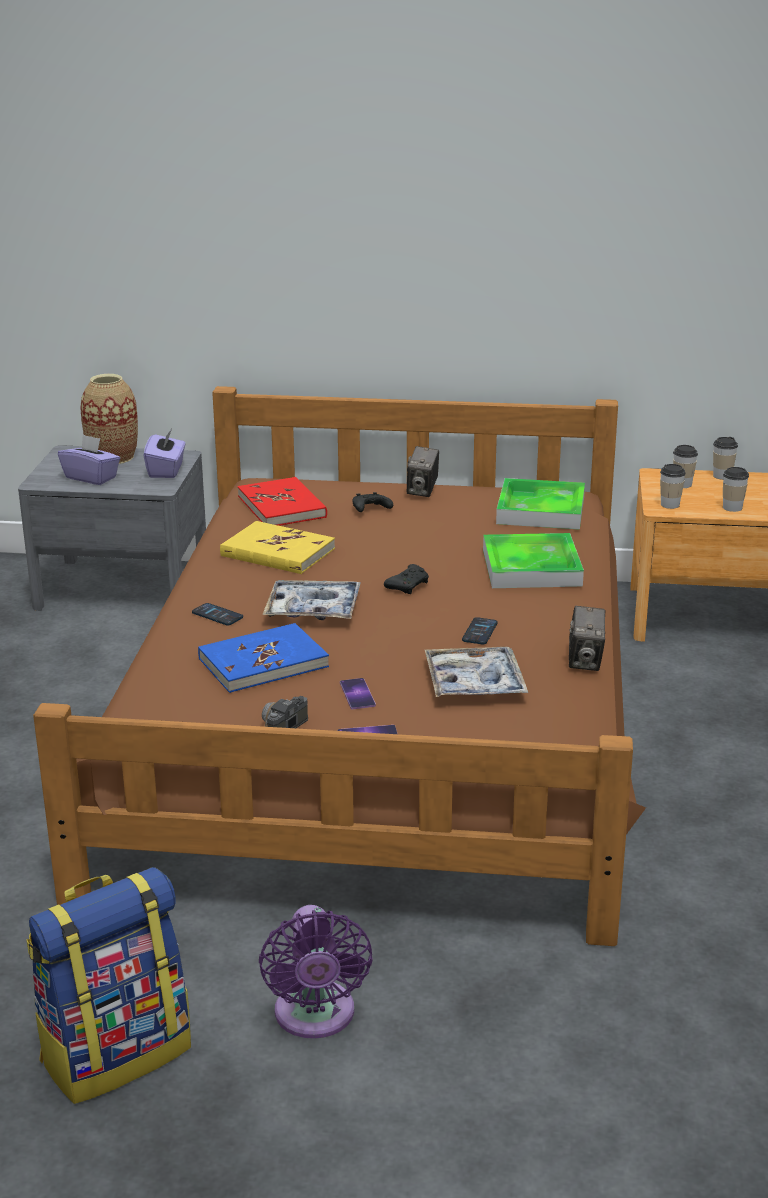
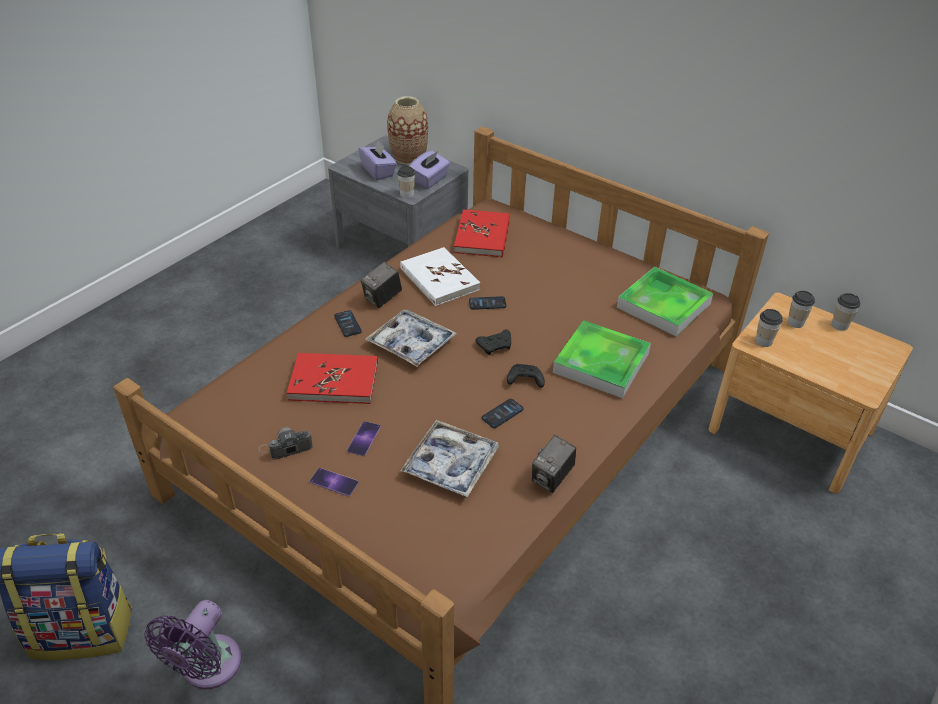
camera: 30 degrees right, 15 degrees up
(263, 662) = (334, 381): blue book -> red book
(277, 552) = (439, 279): yellow book -> white book
(357, 557) = (487, 303): none -> phone
(369, 509) = (538, 260): black game controller -> black game controller (524, 380)
(422, 491) = (594, 254): camera -> camera (382, 299)
(732, 508) = (815, 364): cup -> cup (407, 194)

